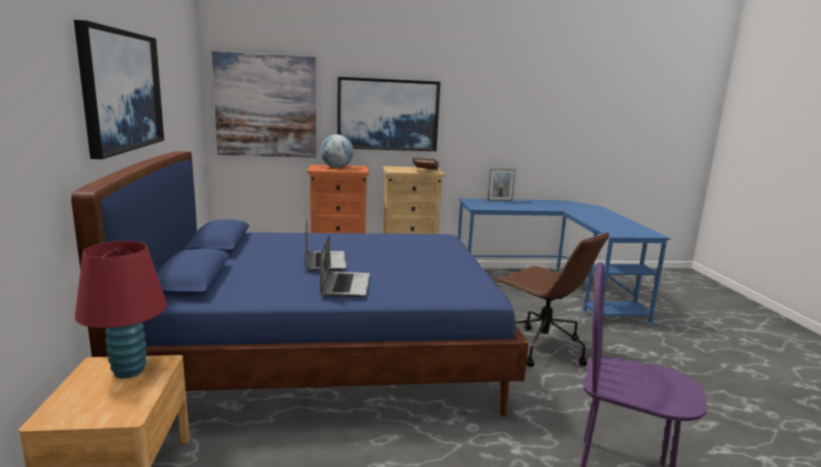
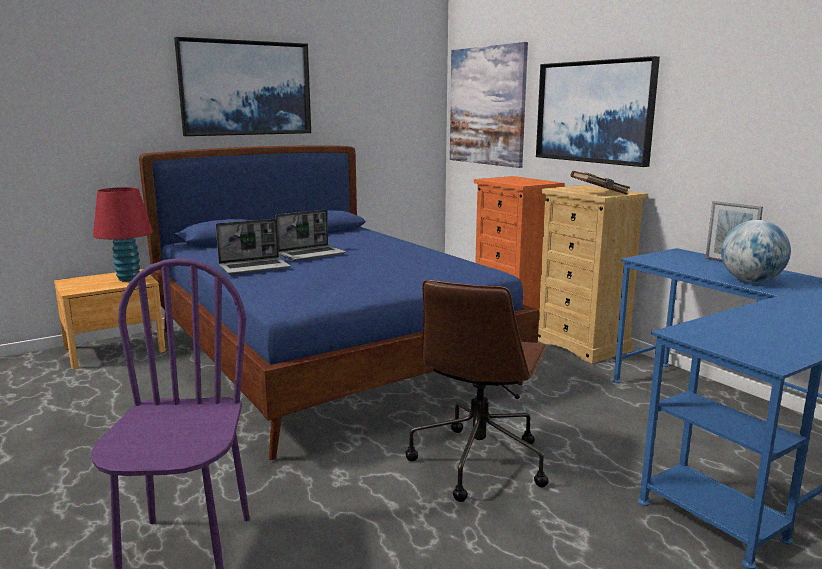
camera: 65 degrees right, 0 degrees up
(337, 167) = (519, 180): globe -> globe (751, 281)

